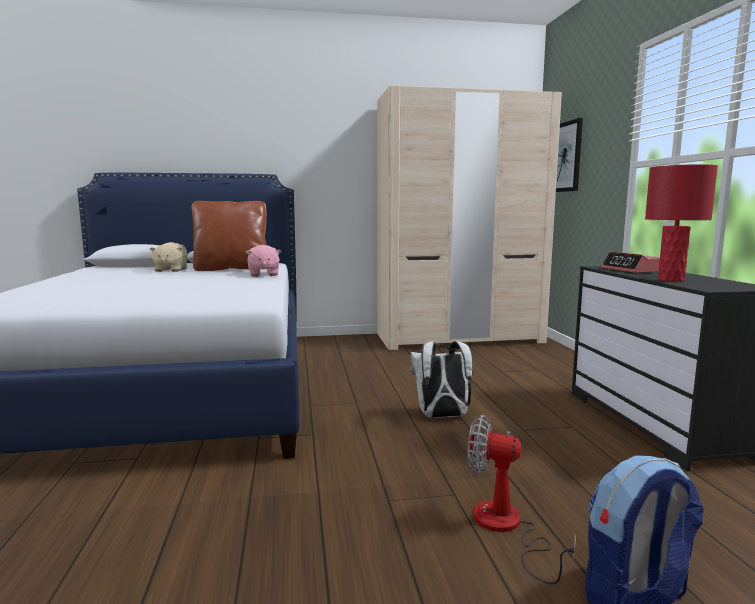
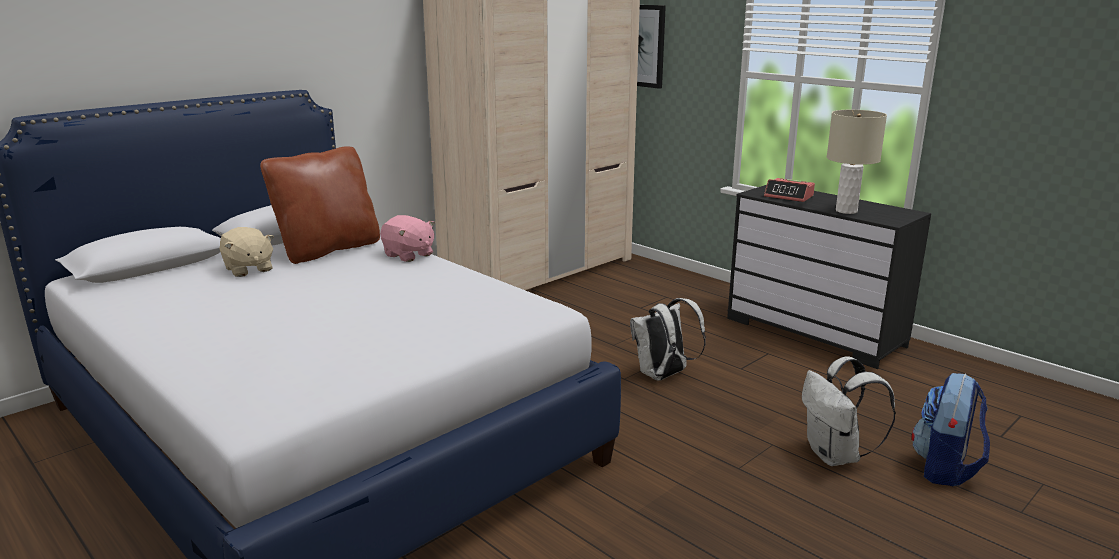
camera: 35 degrees left, 10 degrees up
(506, 528) = (836, 456): fan -> white backpack
(670, 280) = (846, 211): red table lamp -> beige table lamp

